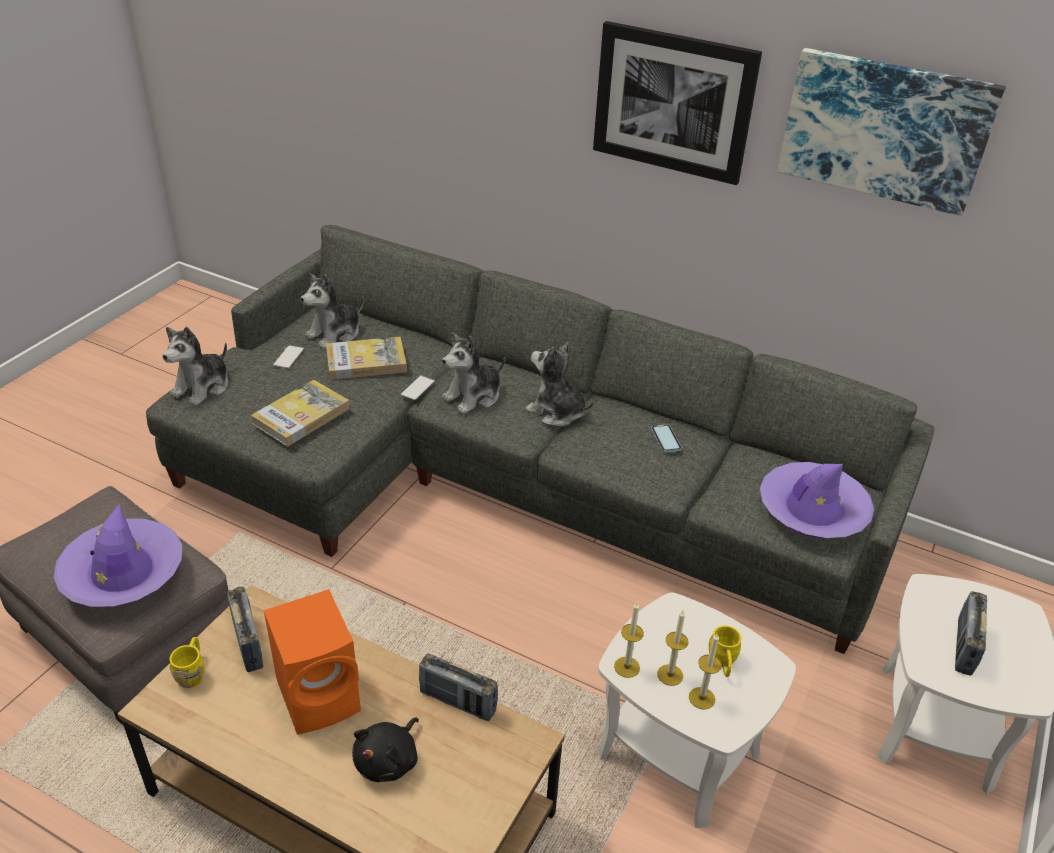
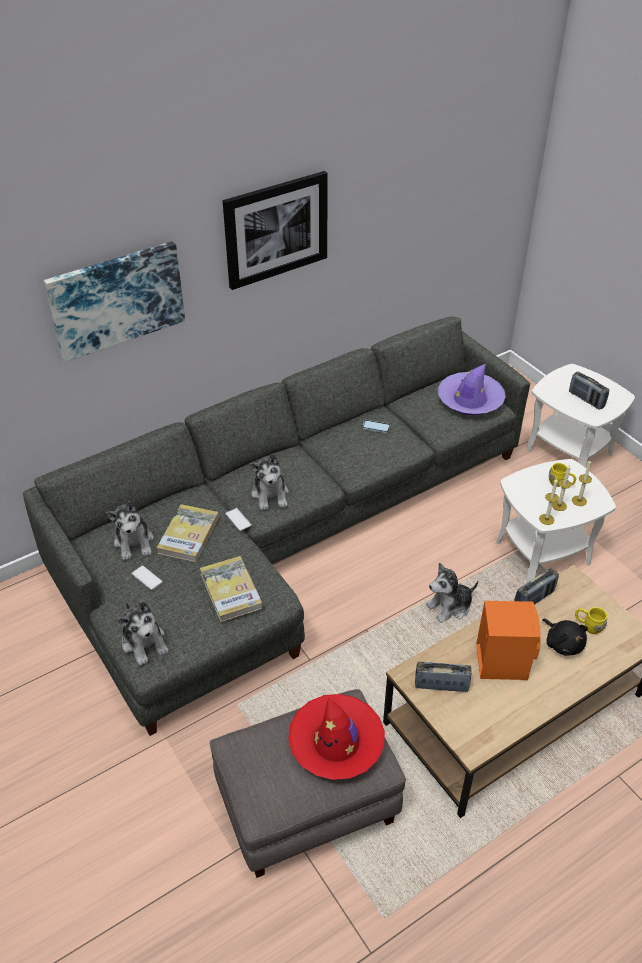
camera: 60 degrees left, 5 degrees up
(122, 573) = (336, 742): purple hat -> red hat
(193, 672) = (453, 721): yellow mug -> yellow mug (588, 626)
(557, 412) = (313, 463): plush toy -> plush toy (450, 607)
(885, 129) = (395, 180): picture -> picture (116, 299)

